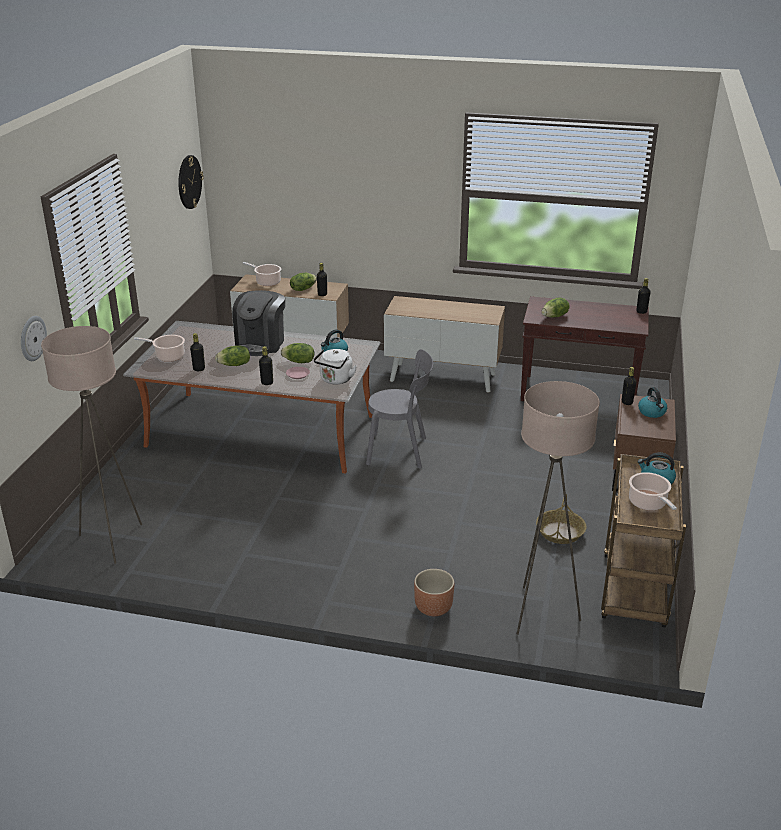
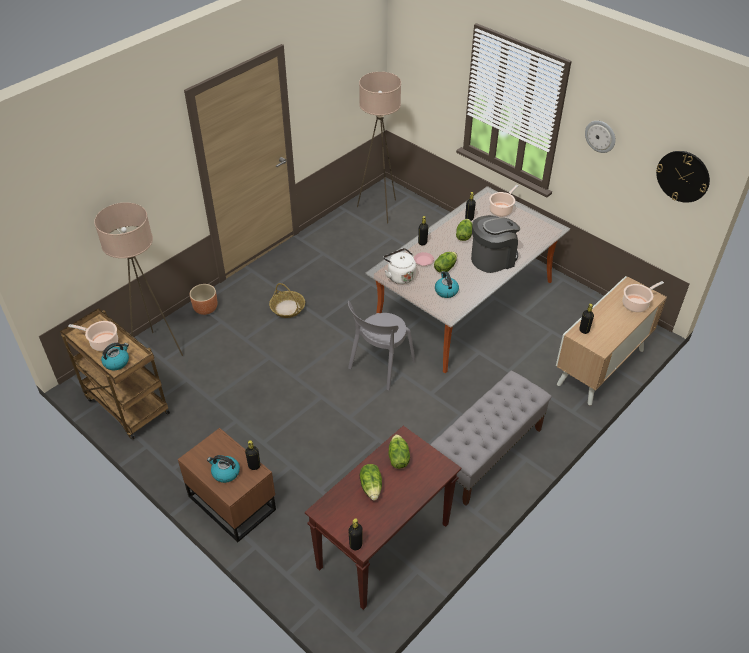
camera: 120 degrees right, 15 degrees up
(32, 338) = (434, 89): wall clock -> wall clock (600, 136)
(261, 343) = (493, 258): coffee machine -> coffee machine turned 105 degrees clockwise
(303, 289) = (605, 322): lettuce -> lettuce (371, 487)
(443, 377) = (486, 454): cabinet -> grey bench
(560, 532) = (211, 404): basket -> basket (287, 308)

